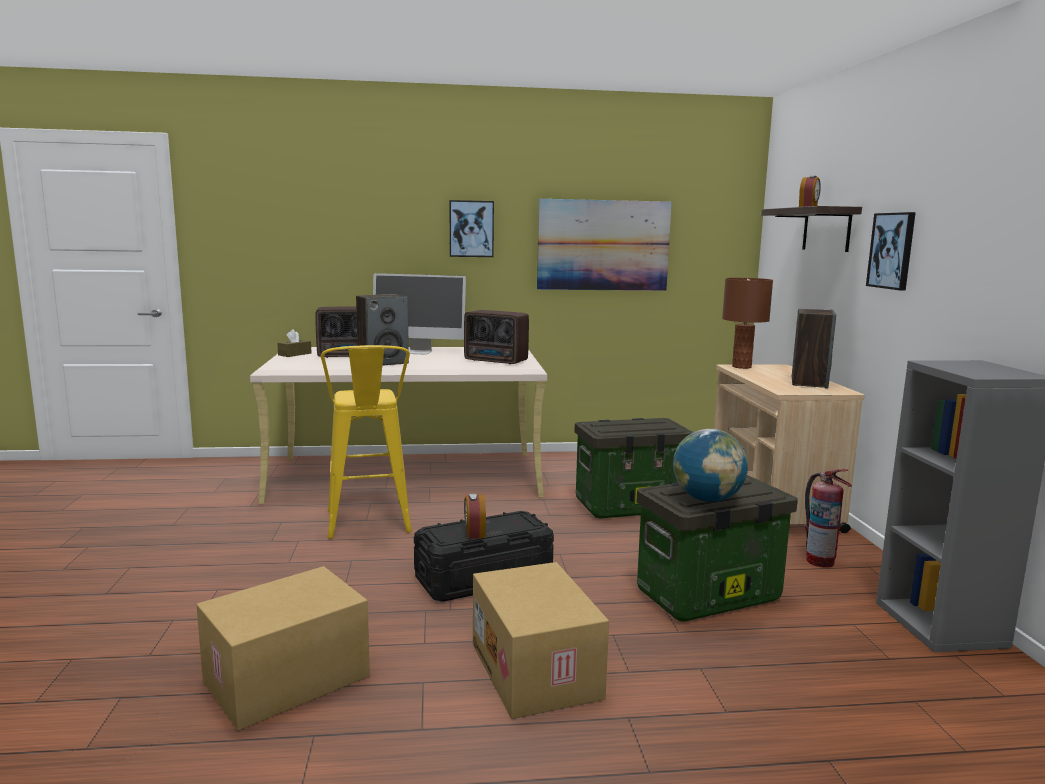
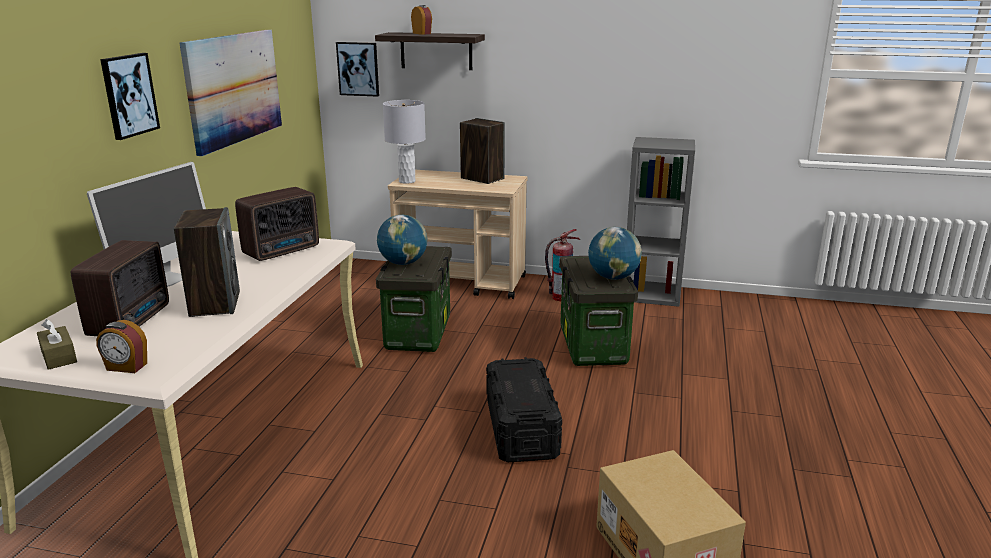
camera: 70 degrees left, 10 degrees up
(368, 526) = (353, 479): yellow stool -> none
(474, 533) = (531, 391): alarm clock -> alarm clock (126, 367)
(537, 671) = (674, 431): cardboard box -> none
(620, 422) = (403, 263): none -> globe
(742, 367) = (407, 181): brown table lamp -> grey table lamp
(892, 250) = (529, 69): picture -> picture (358, 69)

